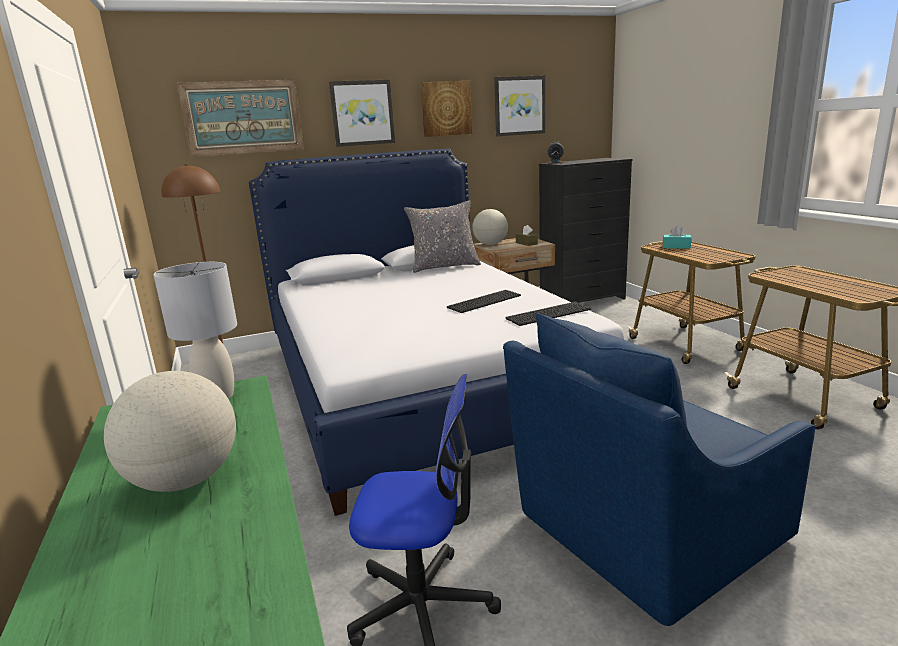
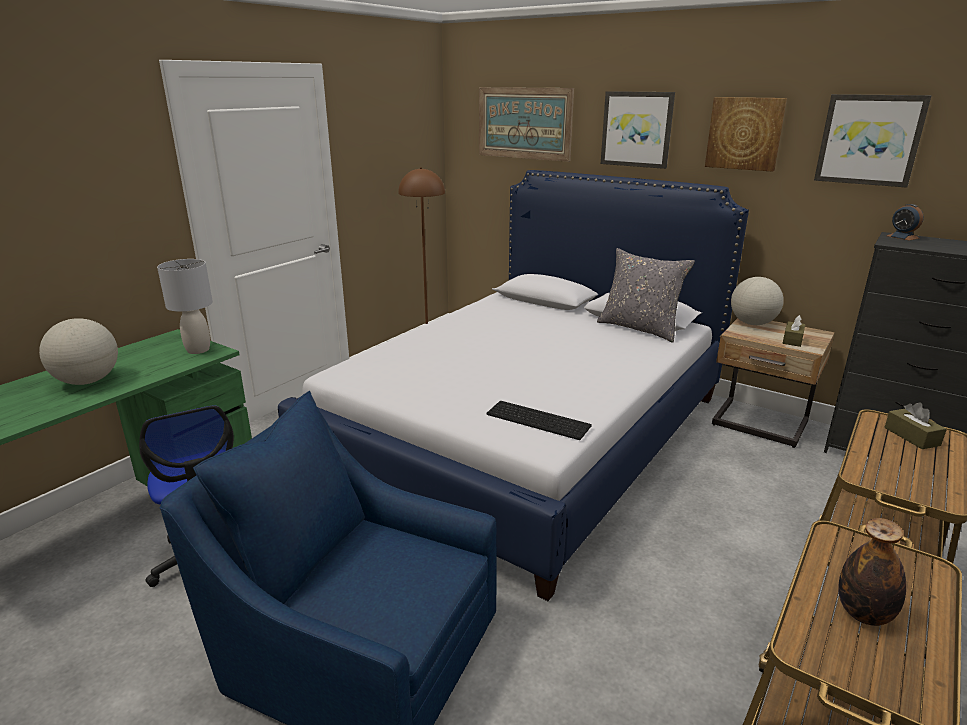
camera: 55 degrees right, 5 degrees up
(484, 301) = (546, 378): keyboard -> none
(676, 247) = (911, 436): turquoise tissue box -> brown tissue box
(831, 285) = (863, 614): none -> bottle

